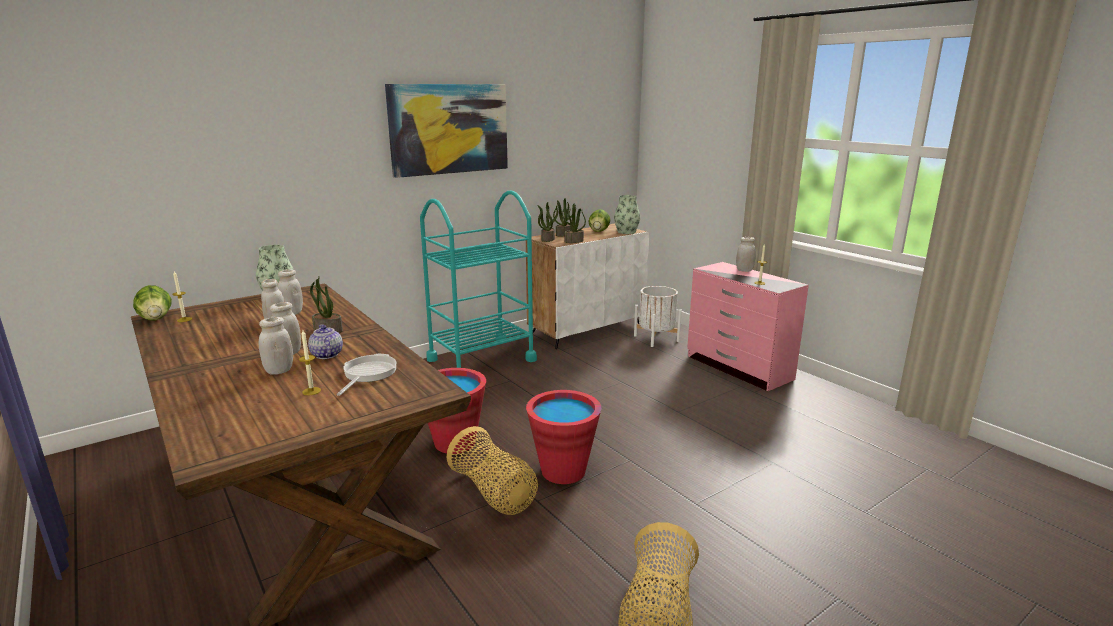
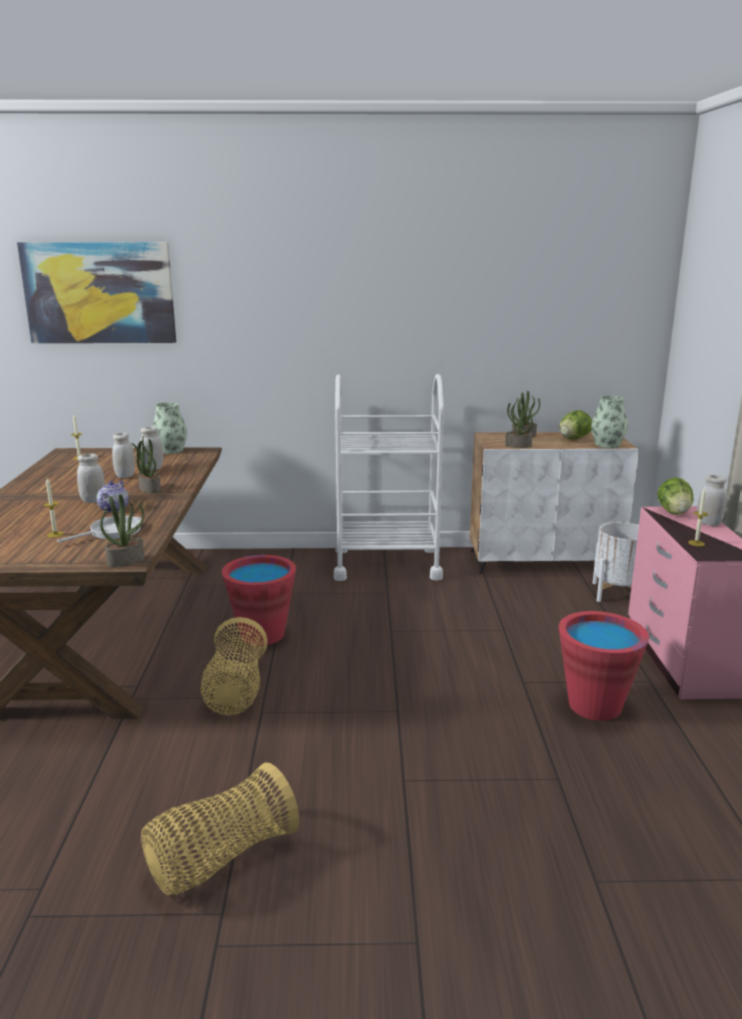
camera: 35 degrees right, 0 degrees up
(156, 319) = (65, 453): lettuce -> lettuce (674, 512)
(279, 371) = (64, 513): white jar -> none
(449, 129) = (384, 298): picture -> picture (99, 293)
(481, 360) = (386, 564): turquoise cart -> white cart
(547, 239) = (493, 438): potted plant -> potted plant (126, 561)
(563, 471) = (319, 696): red bucket -> red bucket (595, 705)

